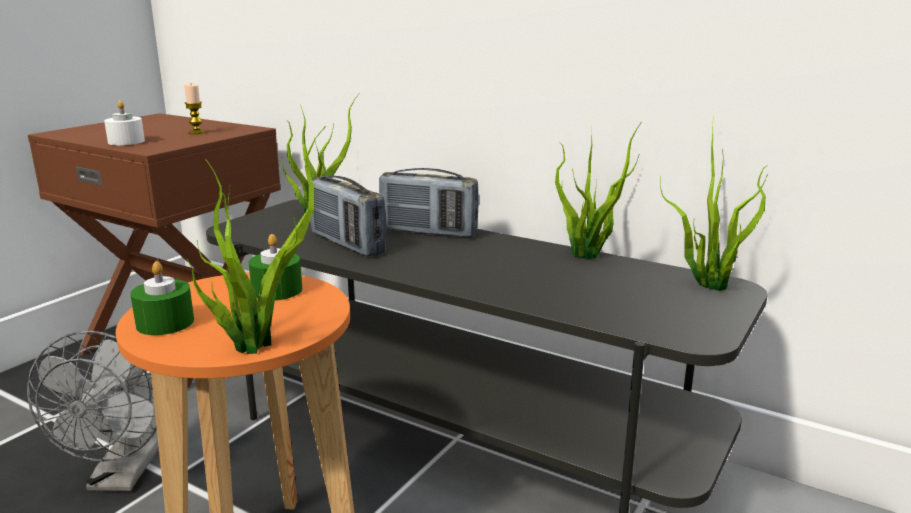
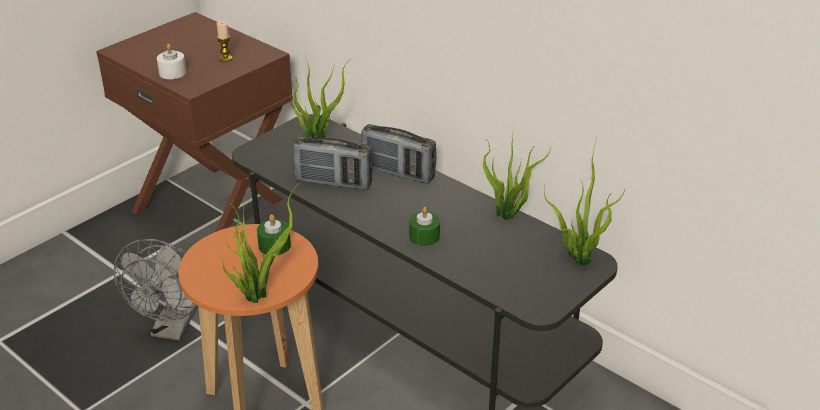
camera: 10 degrees right, 15 degrees up
(165, 323) = (206, 270): green candle -> green candle (424, 237)
(347, 244) = (333, 182): radio -> radio turned 45 degrees counterclockwise

